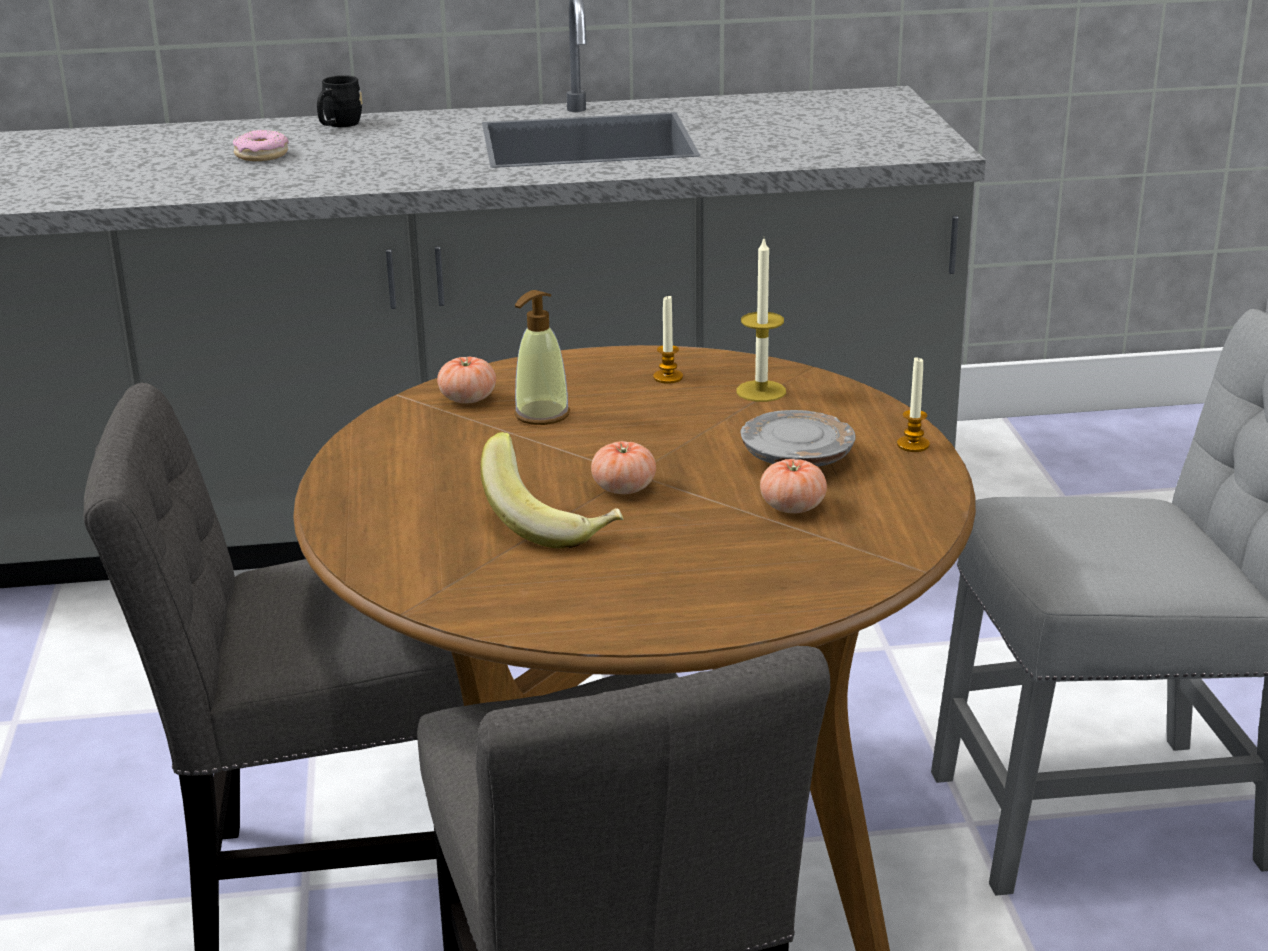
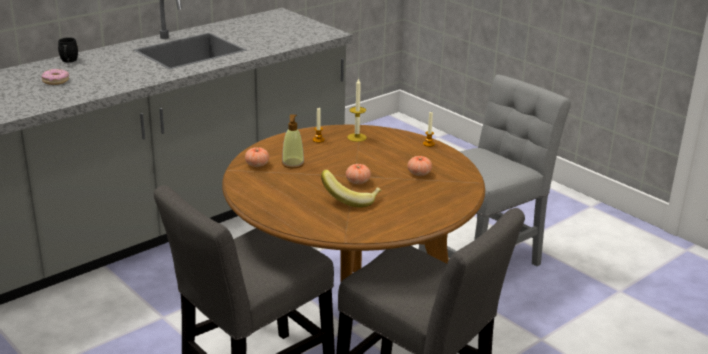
camera: 35 degrees left, 0 degrees up
(796, 457) = (398, 157): grey plate -> none

